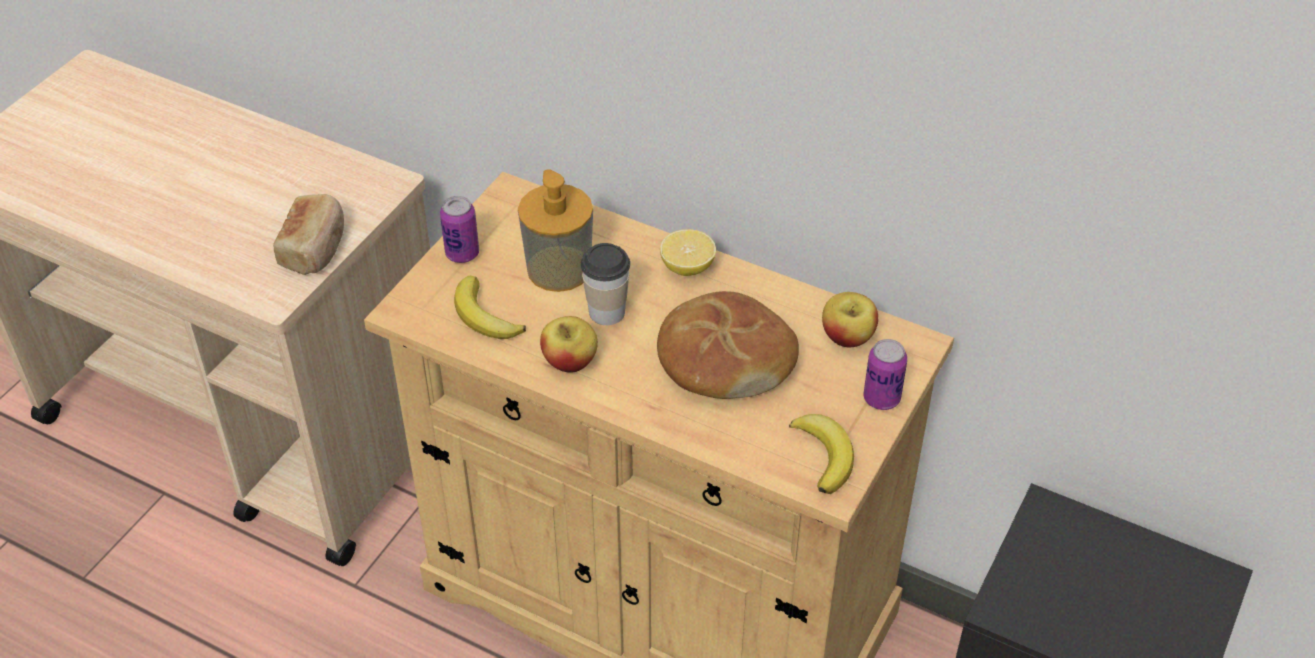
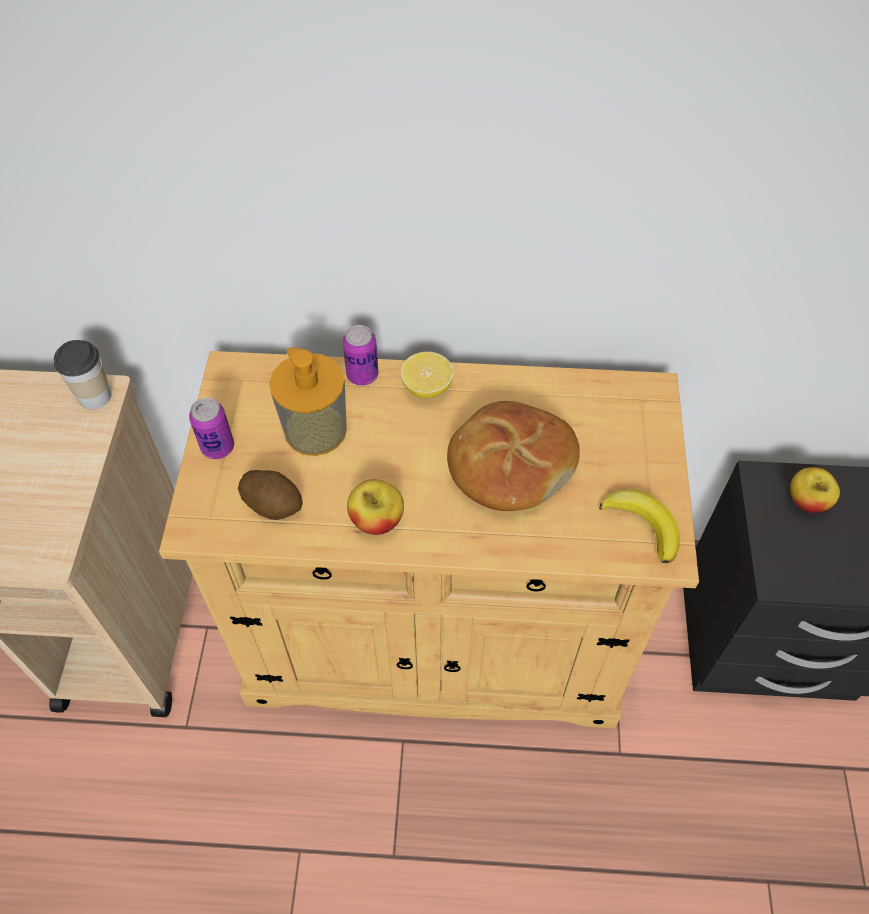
camera: 25 degrees left, 10 degrees up
(314, 247) = (61, 486): bread -> none
(484, 316) = (273, 504): banana -> potato
(606, 312) = (382, 457): cup -> cup (95, 396)
(847, 337) = (596, 404): apple -> apple (807, 501)
(881, 398) = (656, 452): can -> can (362, 375)

